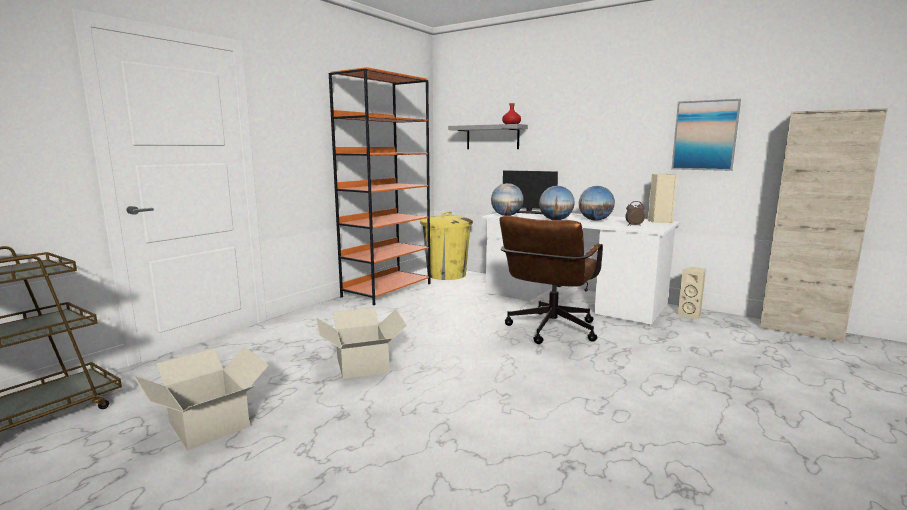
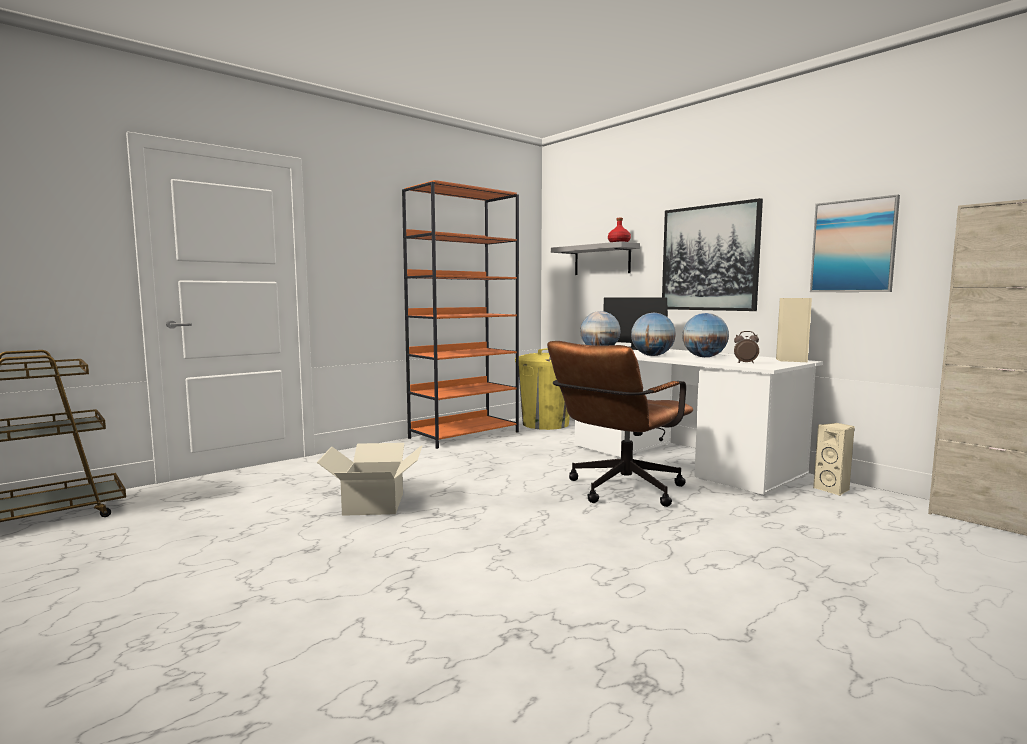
camera: 15 degrees right, 5 degrees down
(209, 424) = (181, 541): cardboard box -> none
(589, 139) = (709, 258): none -> picture

